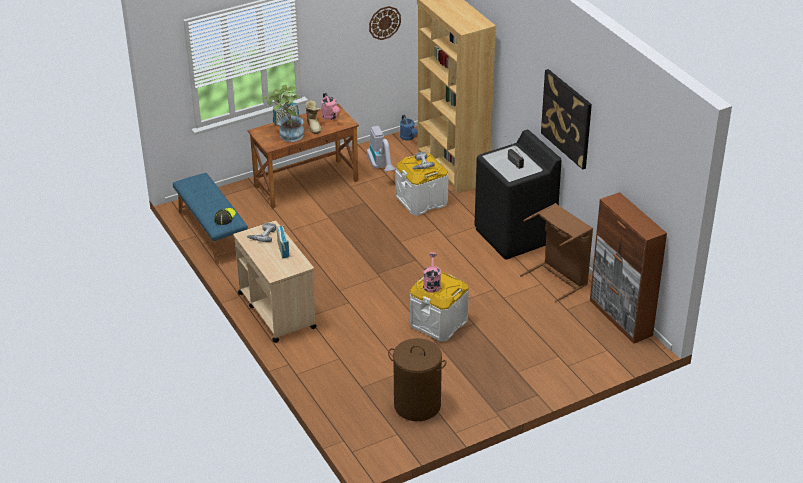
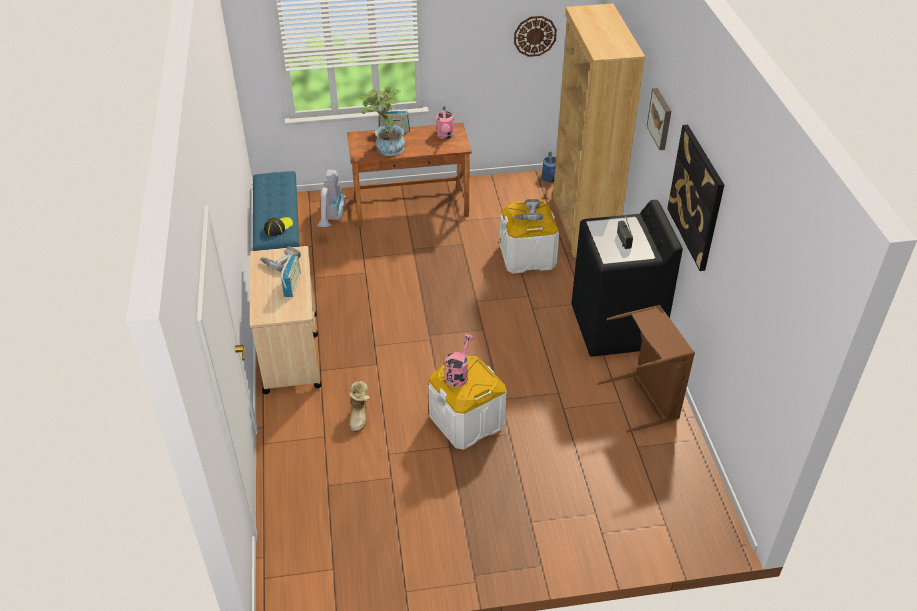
camera: 20 degrees right, 5 degrees up
(314, 126) = (421, 143): boot -> boot (360, 416)
(381, 167) = (503, 206): vacuum cleaner -> vacuum cleaner (332, 219)
(417, 405) = (380, 533): brown laundry basket -> none
(519, 69) = (661, 118): none -> picture
(620, 318) = (703, 481): brown cabinet -> none

